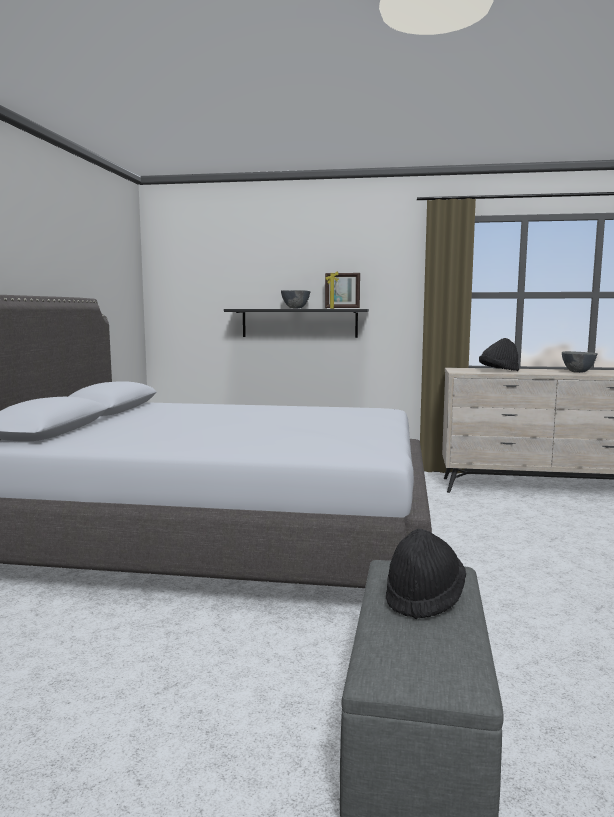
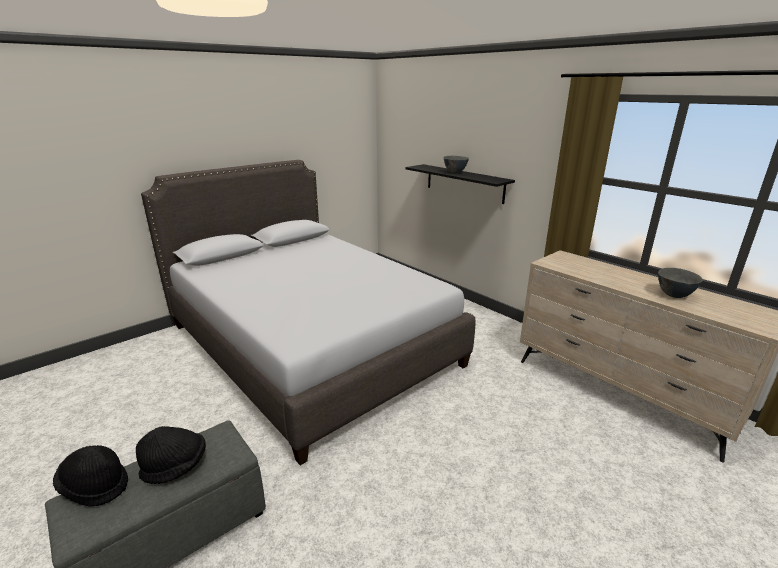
camera: 40 degrees right, 15 degrees up
(342, 308) = (488, 178): picture frame -> none
(498, 371) = (588, 271): black hat -> black hat (95, 486)

